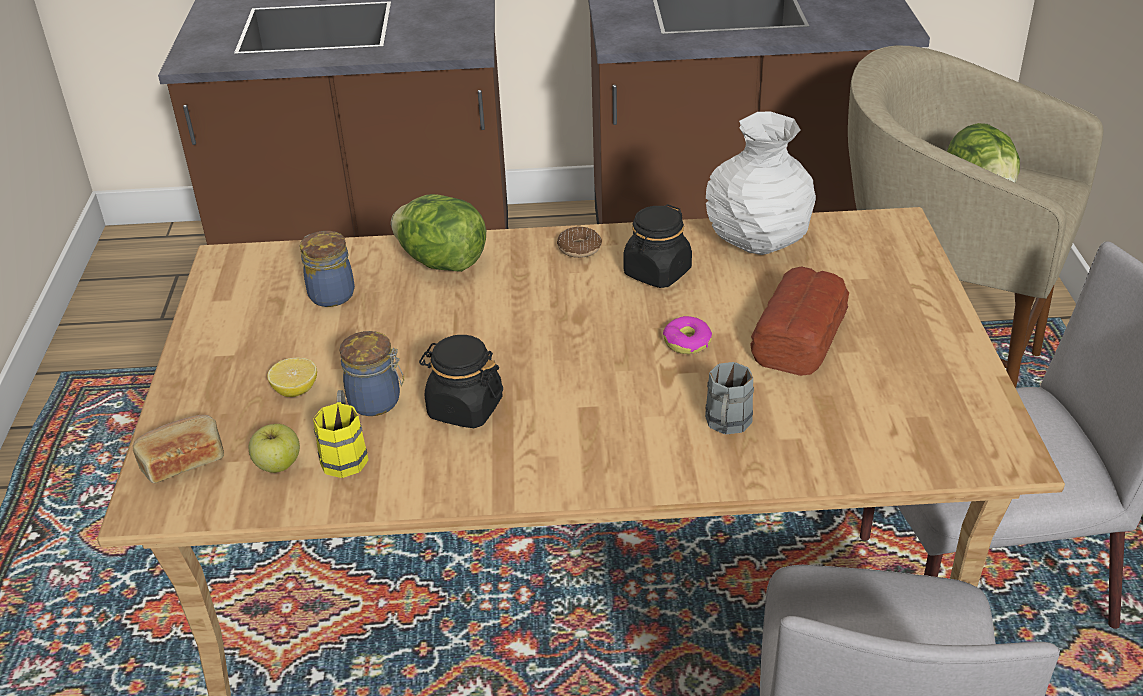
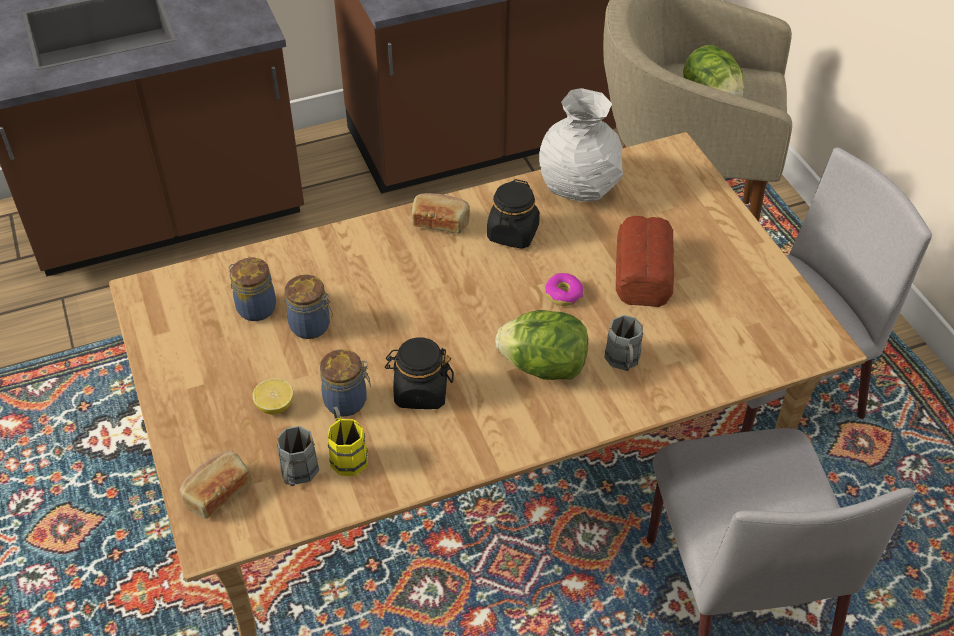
camera: 20 degrees left, 10 degrees up
(278, 464) = (297, 476): apple -> grey mug
(380, 322) = (312, 326): none -> jar
(442, 262) = (334, 257): lettuce -> lettuce (544, 367)
(579, 248) = (440, 222): donut -> bread

